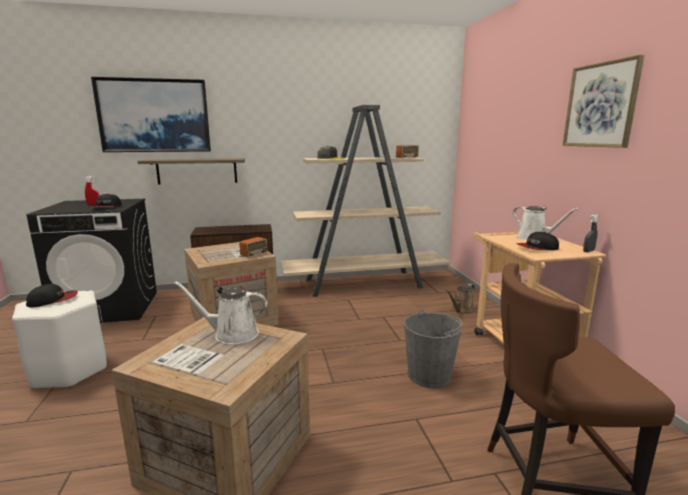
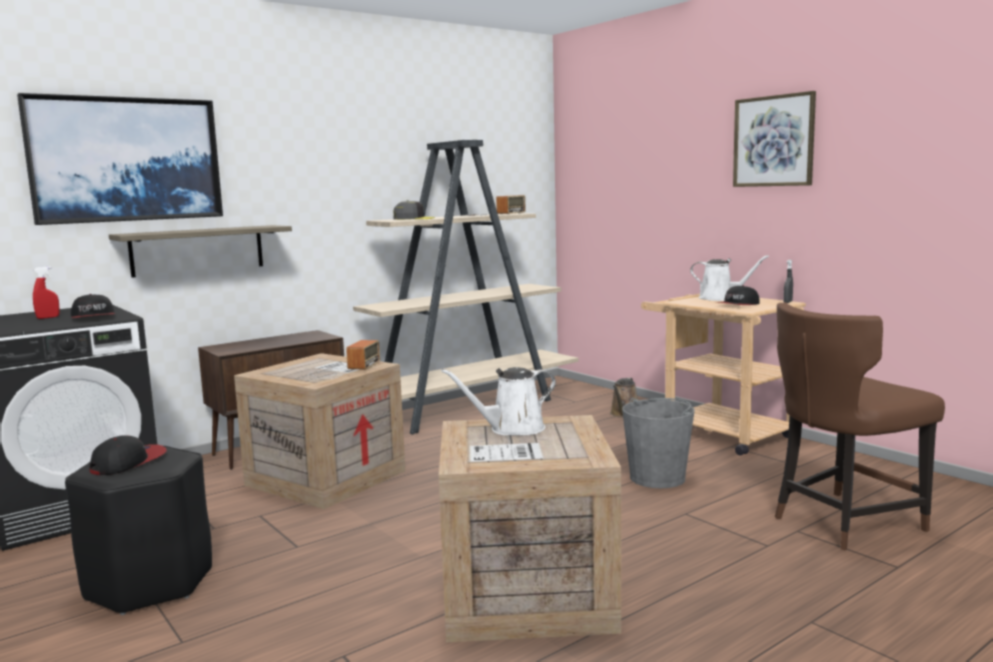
camera: 25 degrees left, 5 degrees down
(69, 370) = (149, 584): white stool -> black stool

